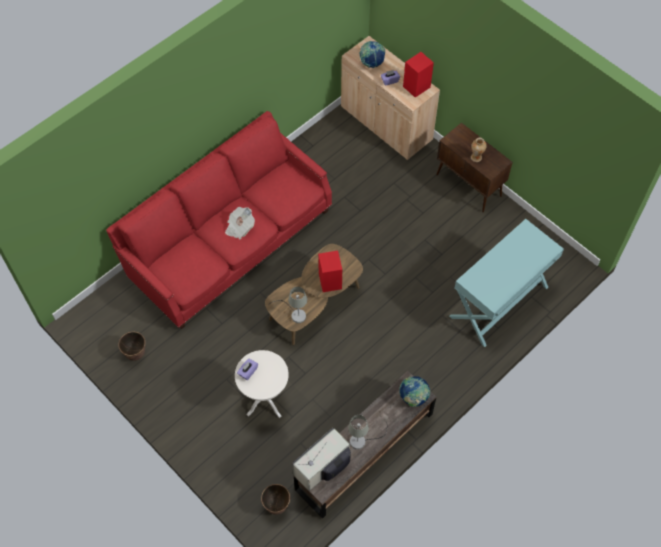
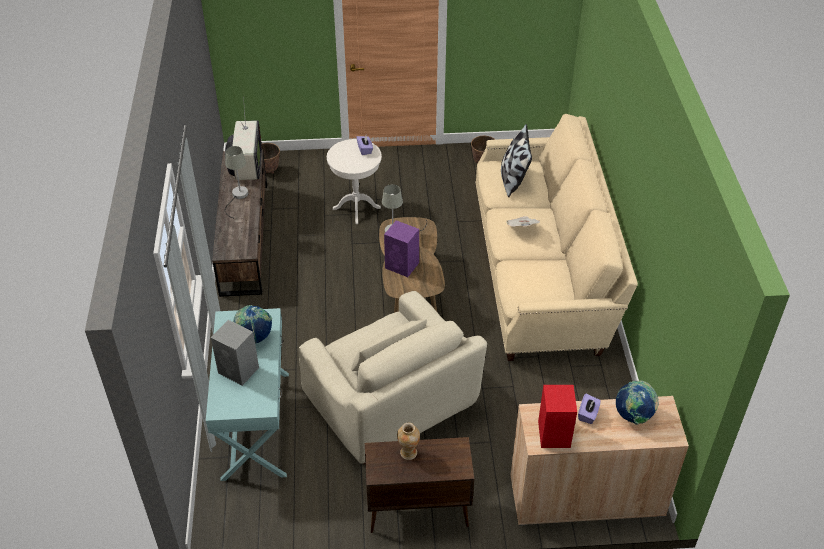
camera: 130 degrees right, 15 degrees down
(189, 265) = (513, 180): none -> pillow
(229, 242) = (541, 270): red sofa -> beige sofa
(330, 280) = (402, 266): red speaker -> purple speaker
(413, 397) = (230, 246): globe -> globe (254, 337)
(415, 246) = (391, 403): none -> beige armchair
(519, 261) = (239, 370): none -> grey speaker

